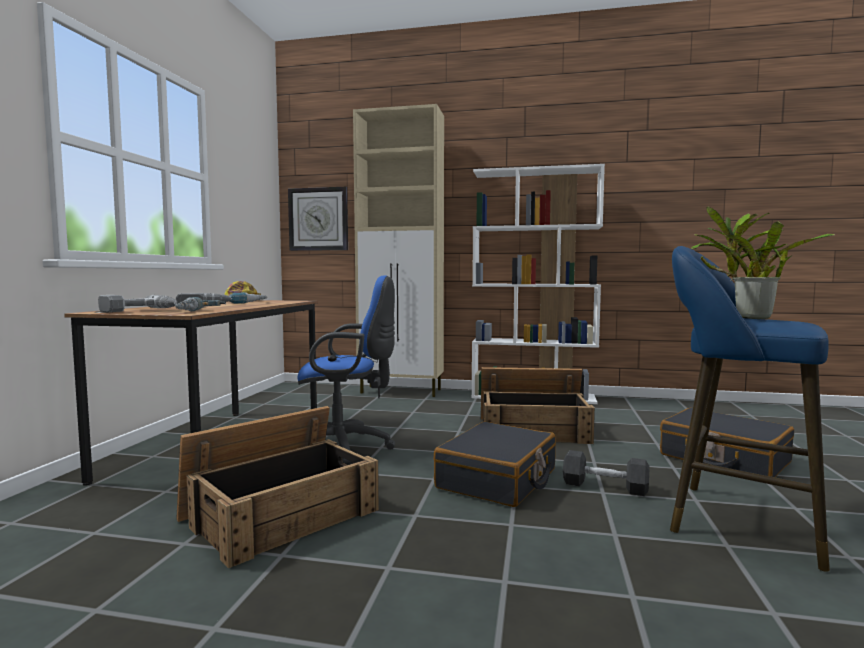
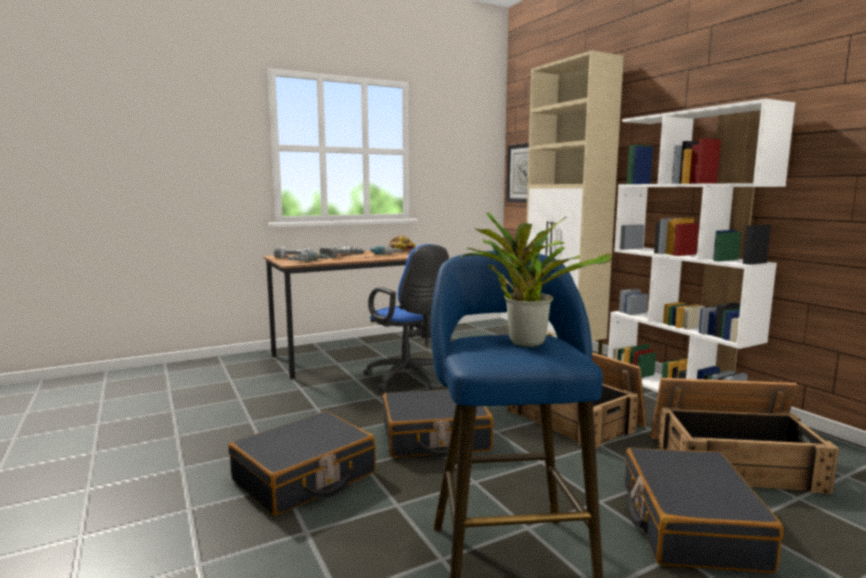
camera: 50 degrees right, 5 degrees up
(280, 513) = (294, 402): crate -> crate (733, 462)
(502, 563) = (305, 477): none -> black suitcase
(605, 486) = (489, 480): grey dumbbell -> none

